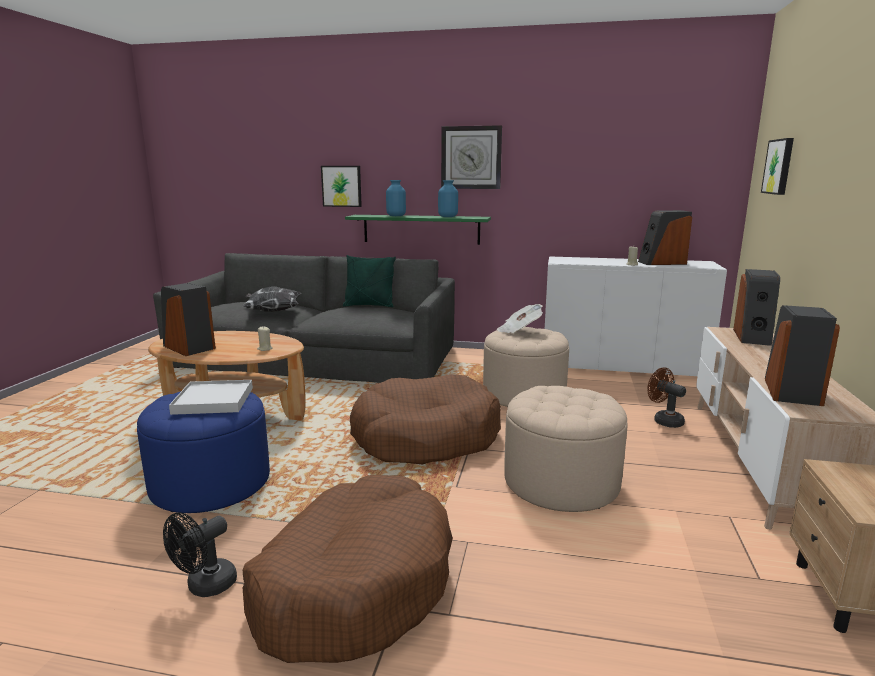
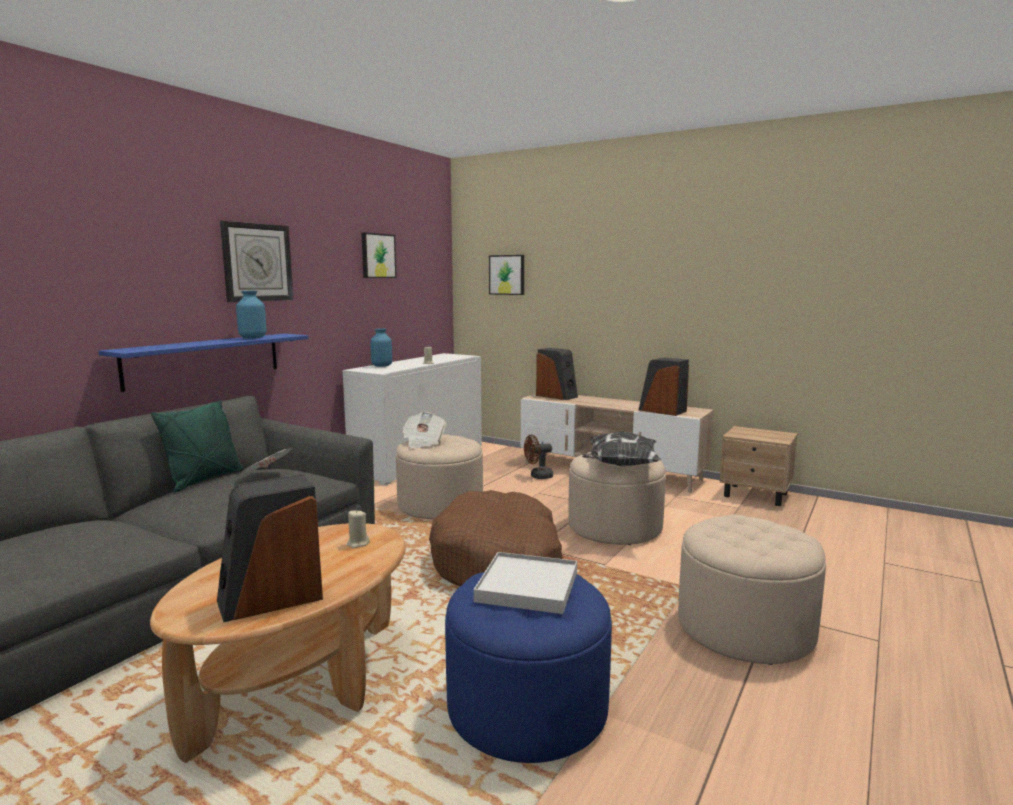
camera: 70 degrees left, 5 degrees down
(205, 587) = (750, 709): black fan -> none
(272, 312) = (107, 537): pillow -> pillow (620, 466)
(342, 186) = (70, 305): picture -> picture (377, 256)
(354, 584) = (745, 628): brown dog bed -> beige ottoman
(377, 312) = (264, 477): none -> newspaper
(396, 216) = (184, 344): blue vase -> blue vase (381, 366)
(421, 229) = (205, 360): green shelf -> blue shelf
(662, 263) = (433, 359): speaker -> none

